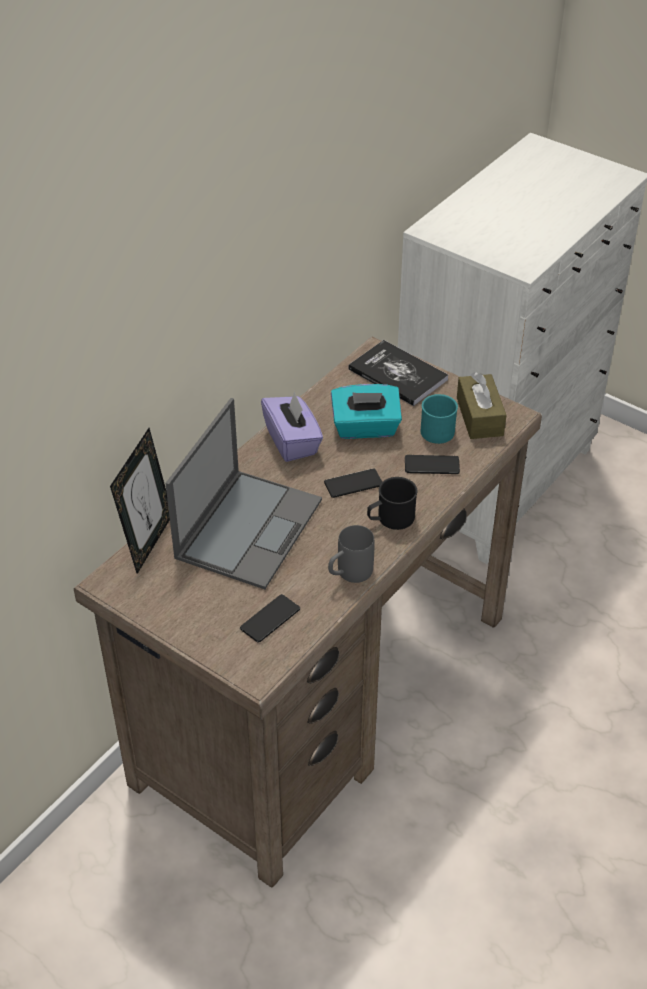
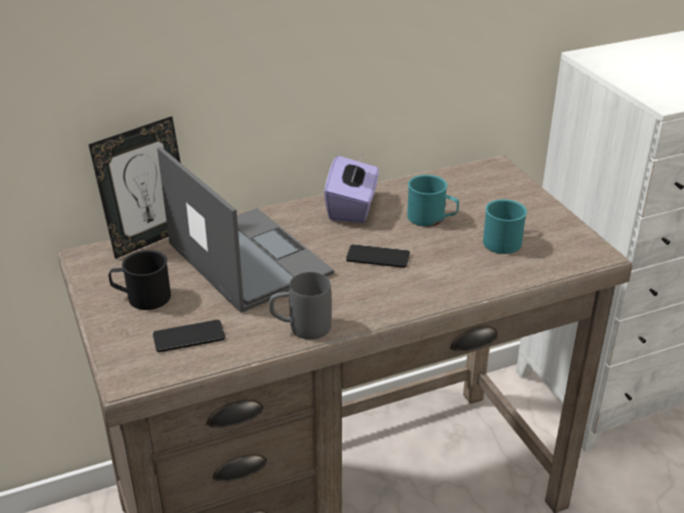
camera: 30 degrees right, 10 degrees down
(249, 527) = (247, 258): laptop -> laptop turned 90 degrees counterclockwise
(365, 428) = (431, 218): turquoise tissue box -> turquoise mug
(390, 519) = (387, 297): black mug -> black mug (142, 297)
(398, 374) = (502, 188): book -> none
(432, 465) = (471, 268): phone -> none
(479, 416) = (559, 244): brown tissue box -> none

